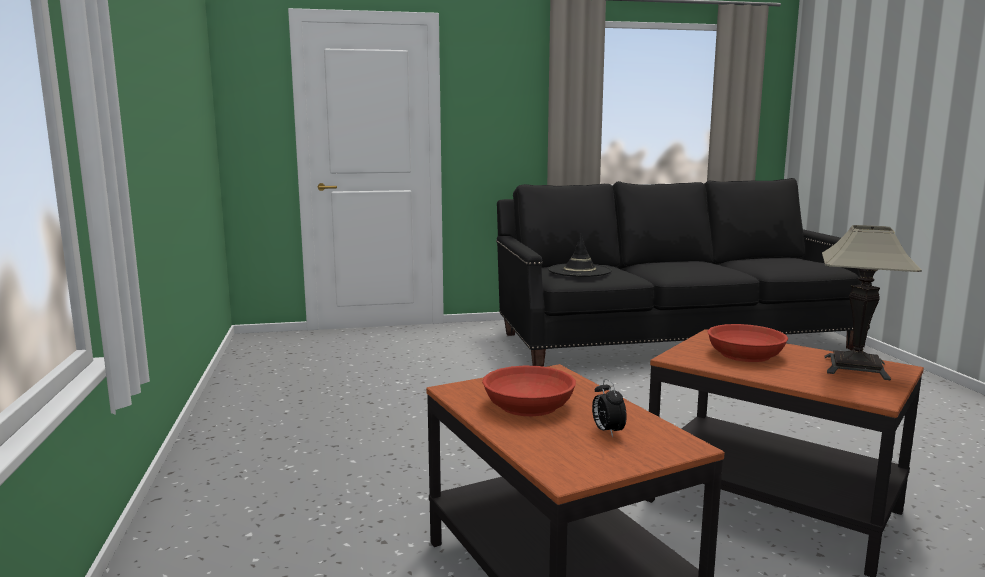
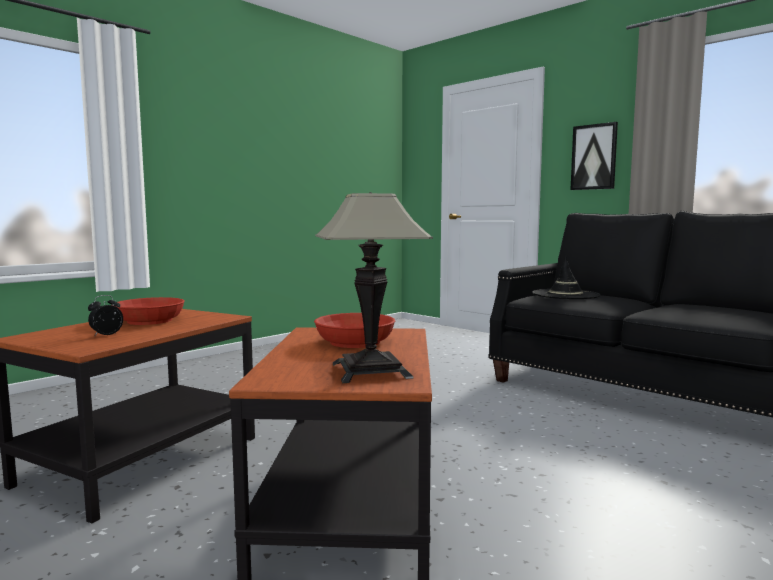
camera: 55 degrees right, 5 degrees down
(501, 122) = (594, 157): none -> picture

